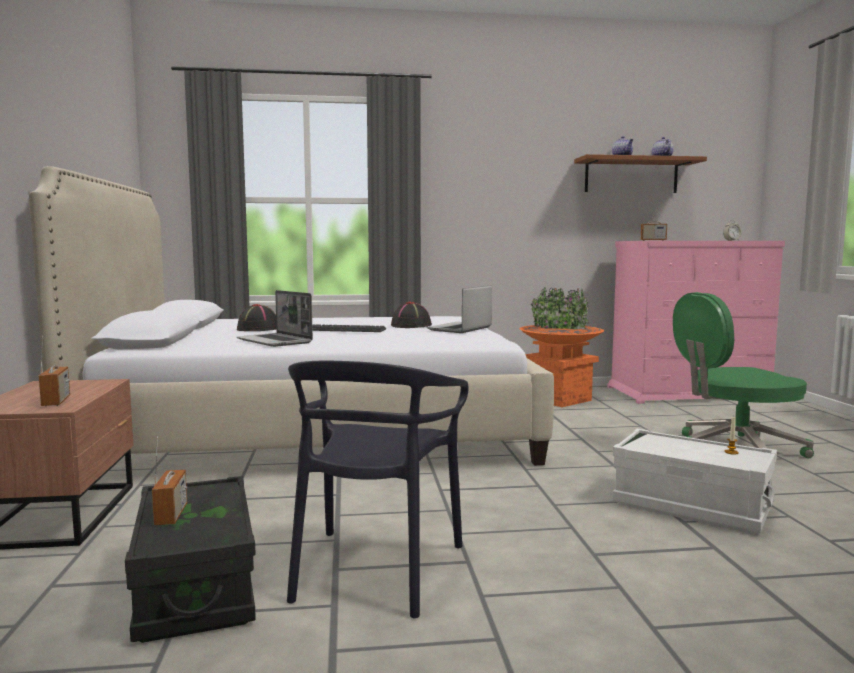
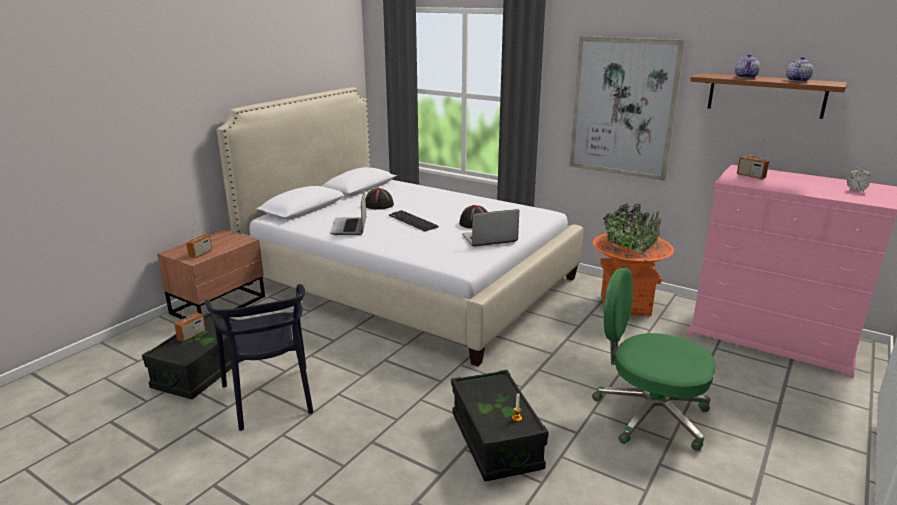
camera: 40 degrees right, 15 degrees up
(375, 569) = (270, 397): black chair -> black chair turned 75 degrees counterclockwise
(505, 198) = (623, 107): none -> picture
(691, 506) = (495, 441): white storage box -> black storage box

